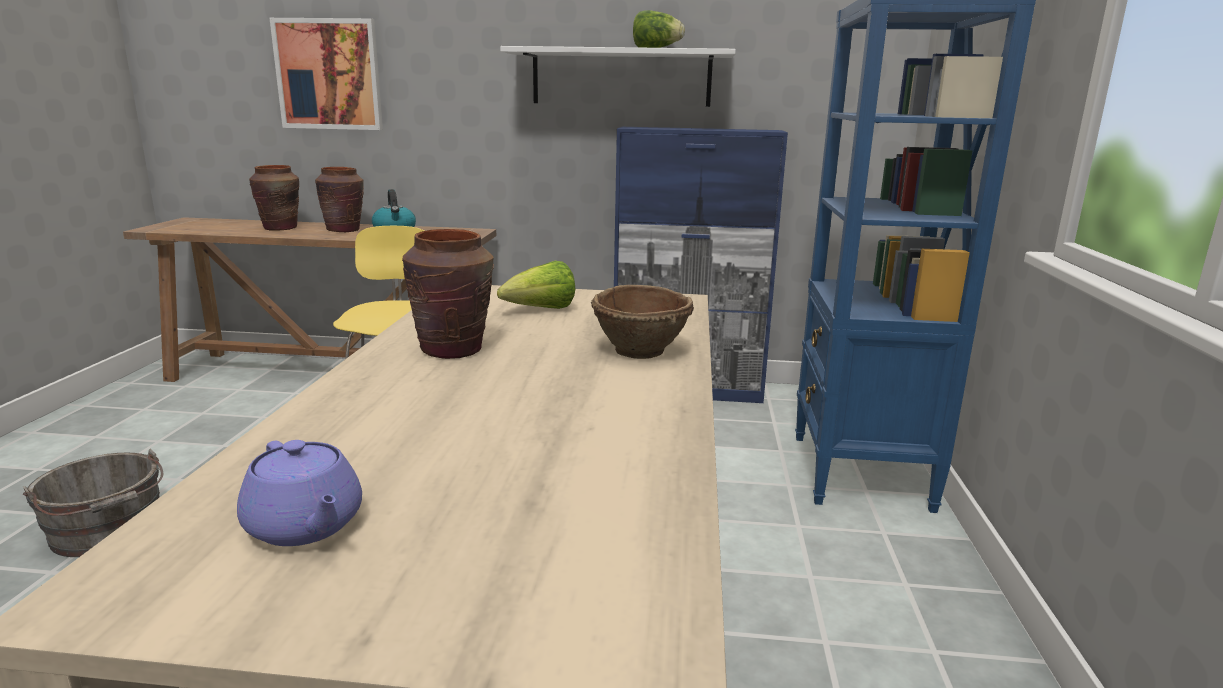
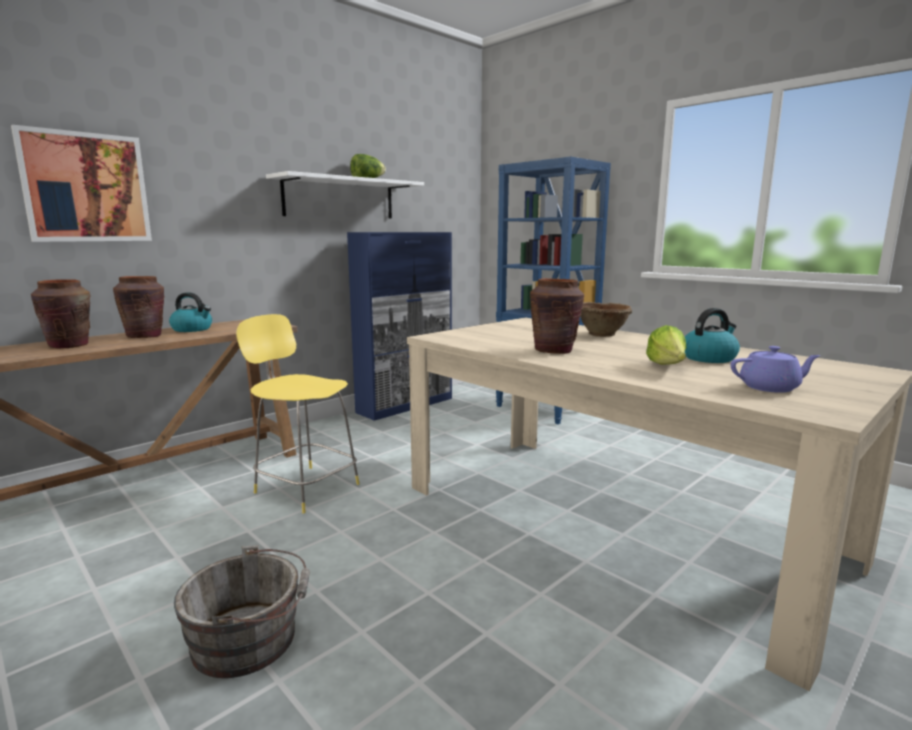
camera: 50 degrees left, 5 degrees down
(538, 447) = (709, 358): none -> kettle
(541, 310) = (506, 334): lettuce -> lettuce (667, 367)

